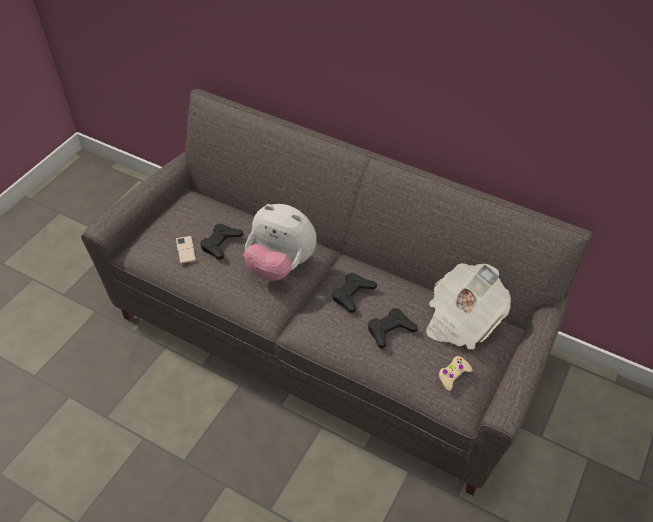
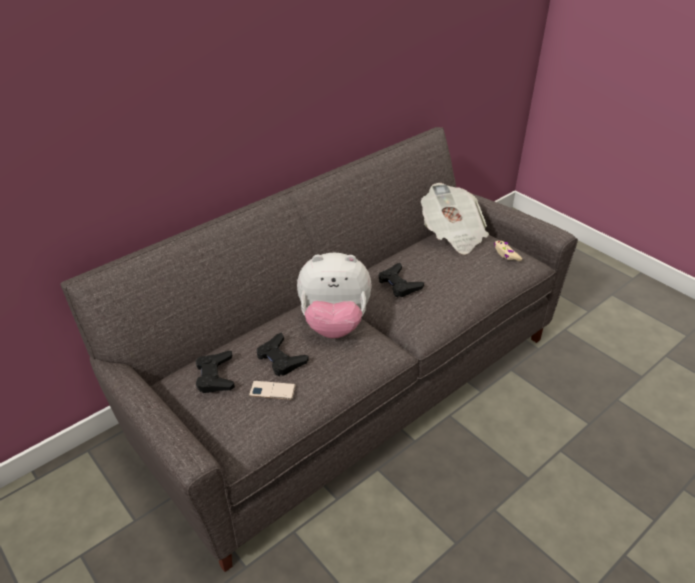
camera: 70 degrees left, 10 degrees down
(280, 265) = (334, 324): plush toy -> plush toy turned 45 degrees clockwise
(390, 330) = (450, 273): black game controller -> black game controller (215, 376)

